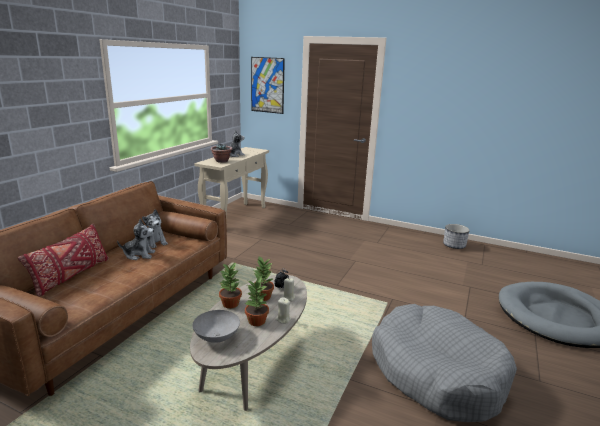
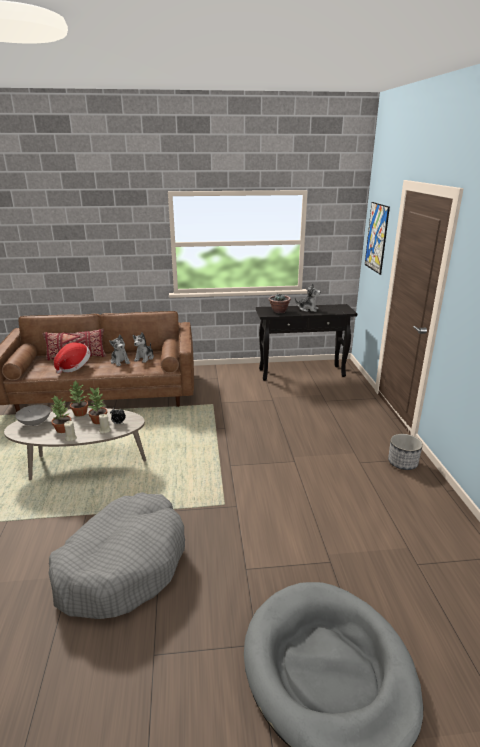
camera: 60 degrees right, 5 degrees up
(105, 282) = (74, 367): none -> hat
(235, 216) = (302, 373): beige console table -> black console table
(454, 246) = (444, 526): planter -> planter (402, 463)

